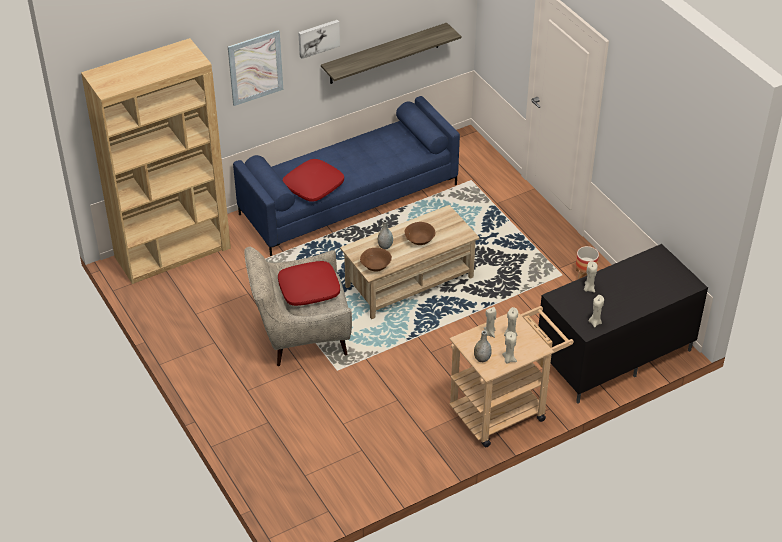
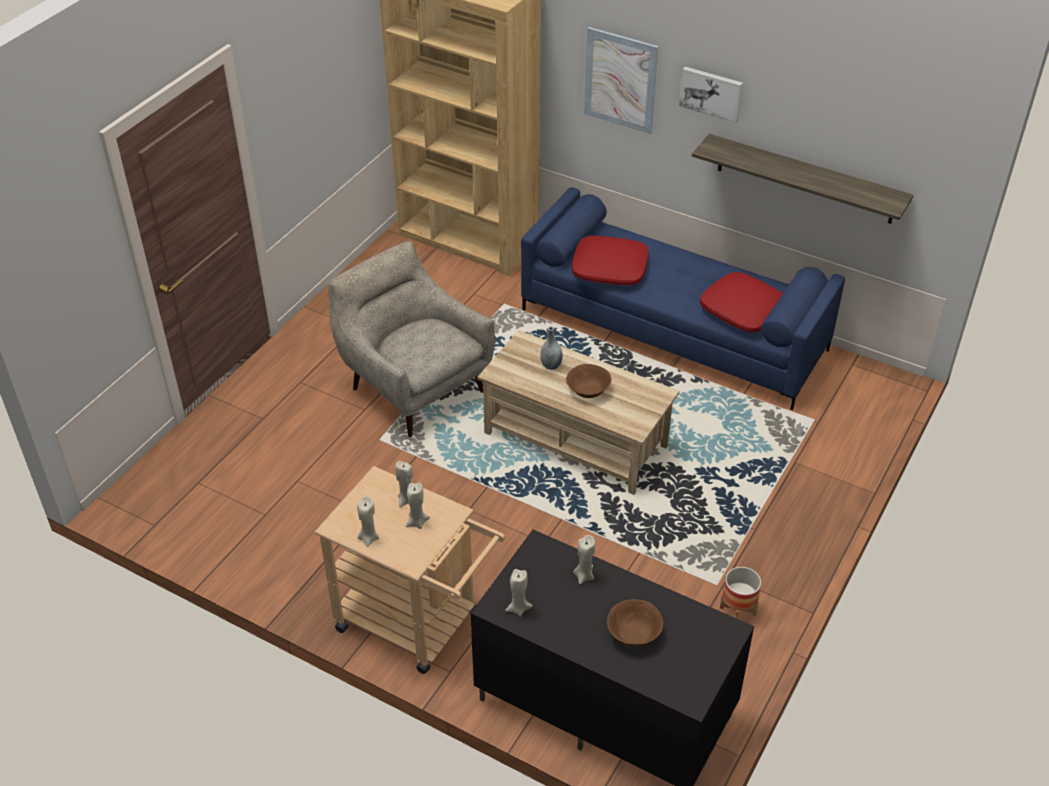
camera: 60 degrees right, 0 degrees up
(309, 289) = (428, 335): red pillow -> red pillow (743, 310)
(376, 266) = (510, 372): brown bowl -> brown bowl (634, 634)
(482, 359) = (353, 511): grey vase -> none

